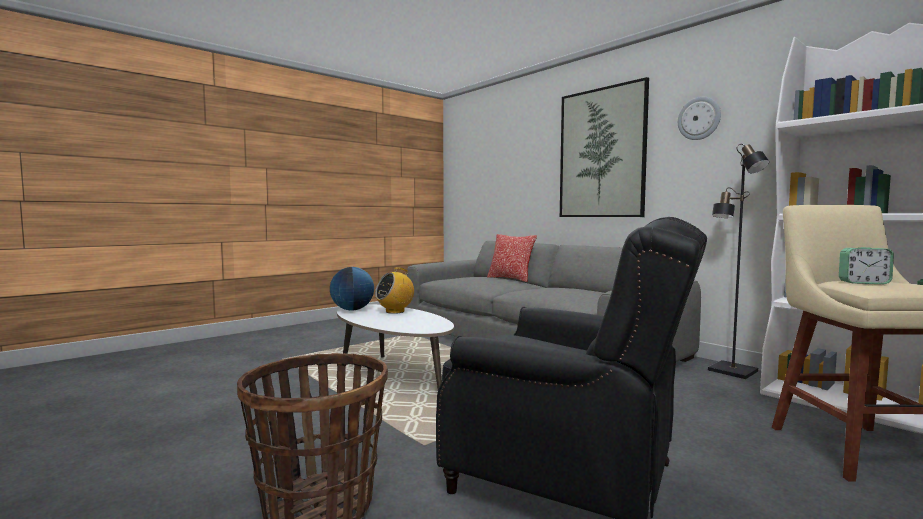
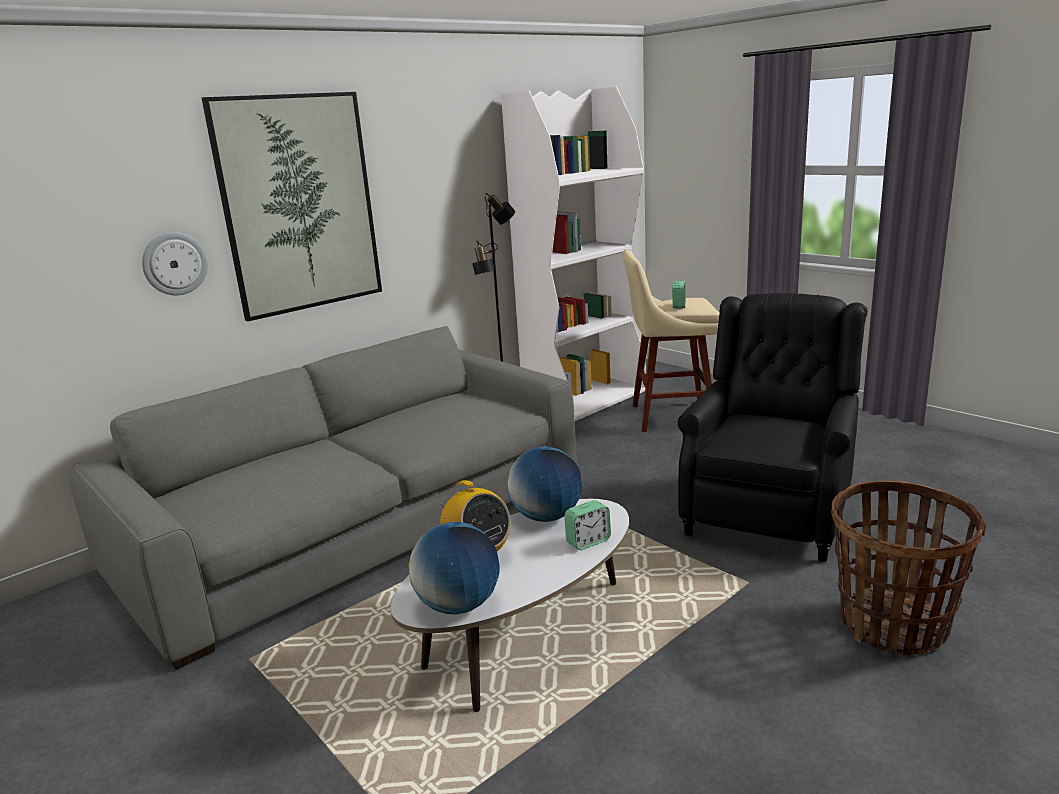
camera: 90 degrees left, 15 degrees up
(394, 325) = (588, 541): none -> alarm clock
(431, 320) = (546, 517): none -> globe
(510, 279) = (272, 455): pillow -> none
(699, 118) = (420, 158): wall clock -> wall clock (174, 263)

